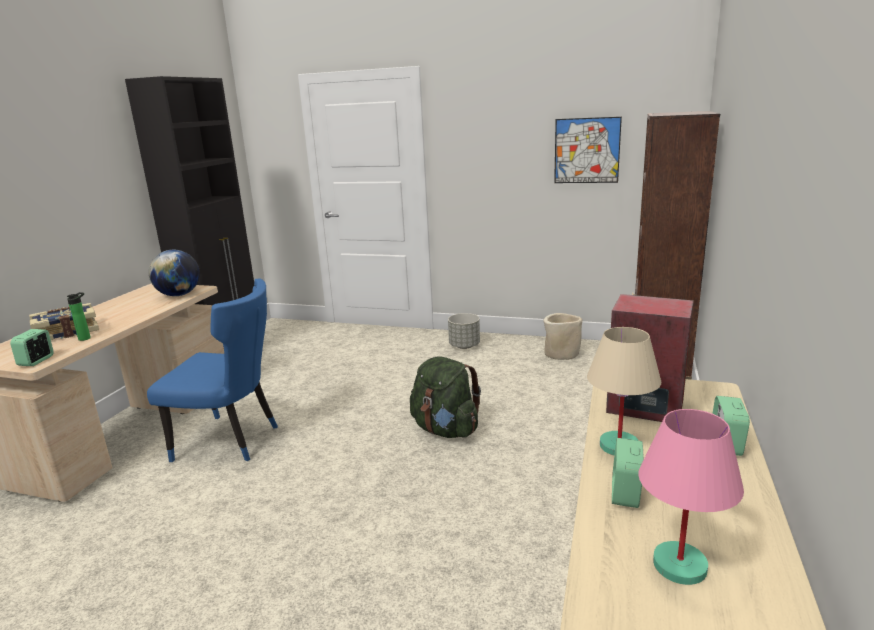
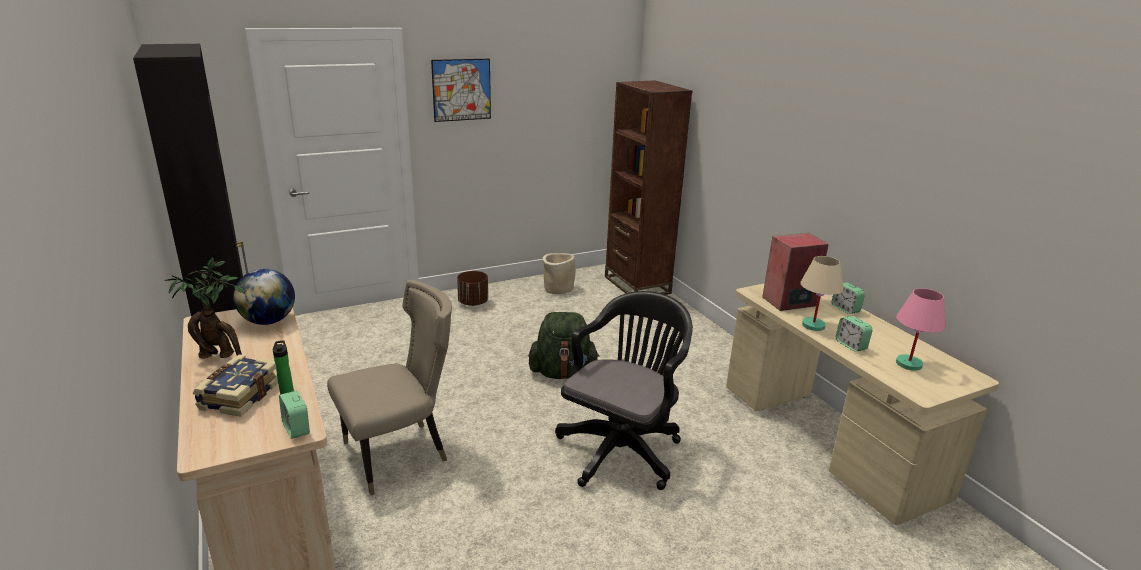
camera: 45 degrees left, 5 degrees up
(113, 308) = (220, 356): none -> potted plant
(231, 441) = (400, 453): blue chair -> beige chair
(386, 524) = (622, 448): none -> black office chair
(464, 346) = (473, 303): grey planter -> brown planter
(587, 150) = (557, 110): picture -> picture (461, 90)

